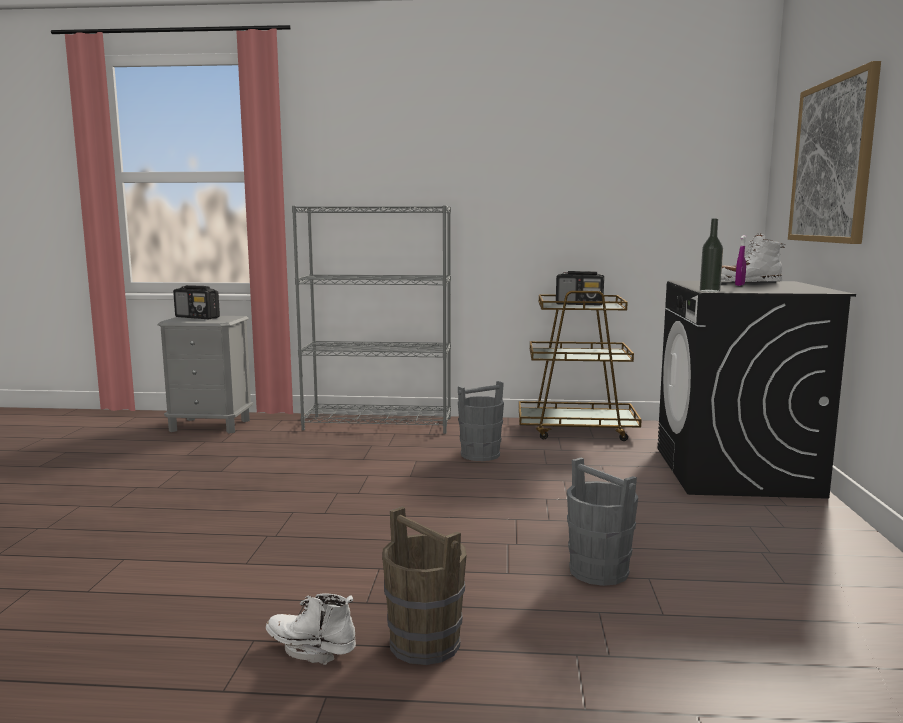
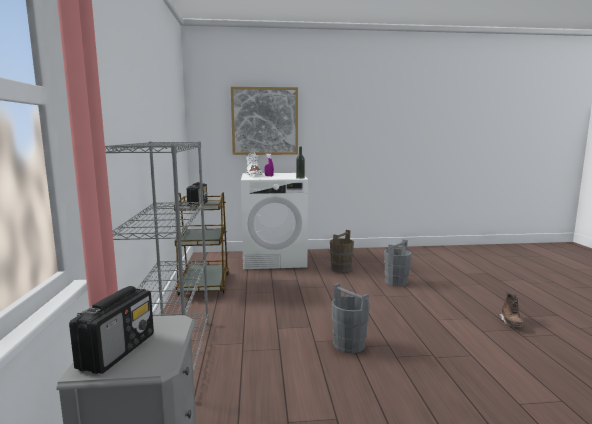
camera: 100 degrees left, 0 degrees up
(311, 650) = (511, 323): white boot -> brown boot
(424, 643) = (479, 305): brown bucket -> brown bucket (340, 268)
(480, 454) = (259, 309): grey bucket -> grey bucket (349, 344)
(735, 472) = (274, 259): black washing machine -> white washing machine

